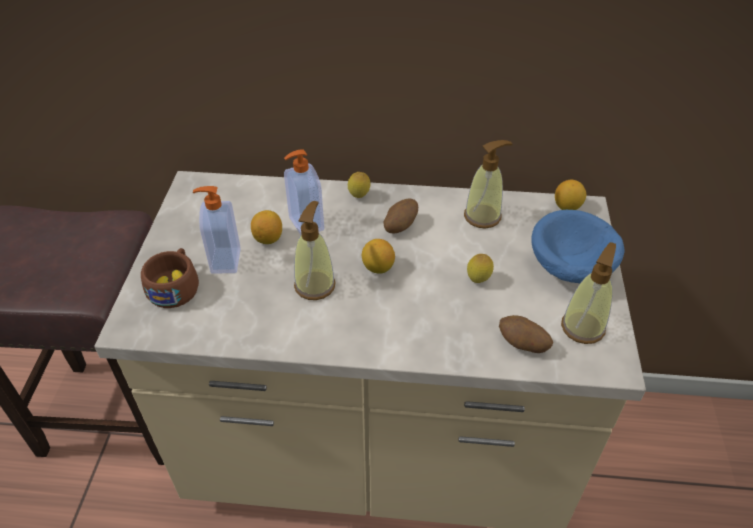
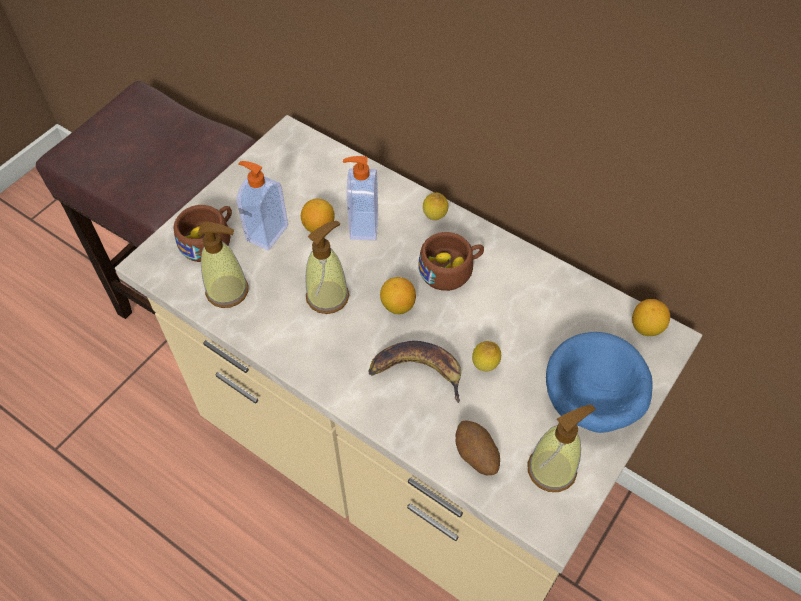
camera: 30 degrees right, 10 degrees up
(400, 226) = (451, 269): potato -> brown cup
(431, 306) = (418, 371): none -> banana
(482, 216) = (544, 296): soap dispenser -> soap dispenser (228, 291)

